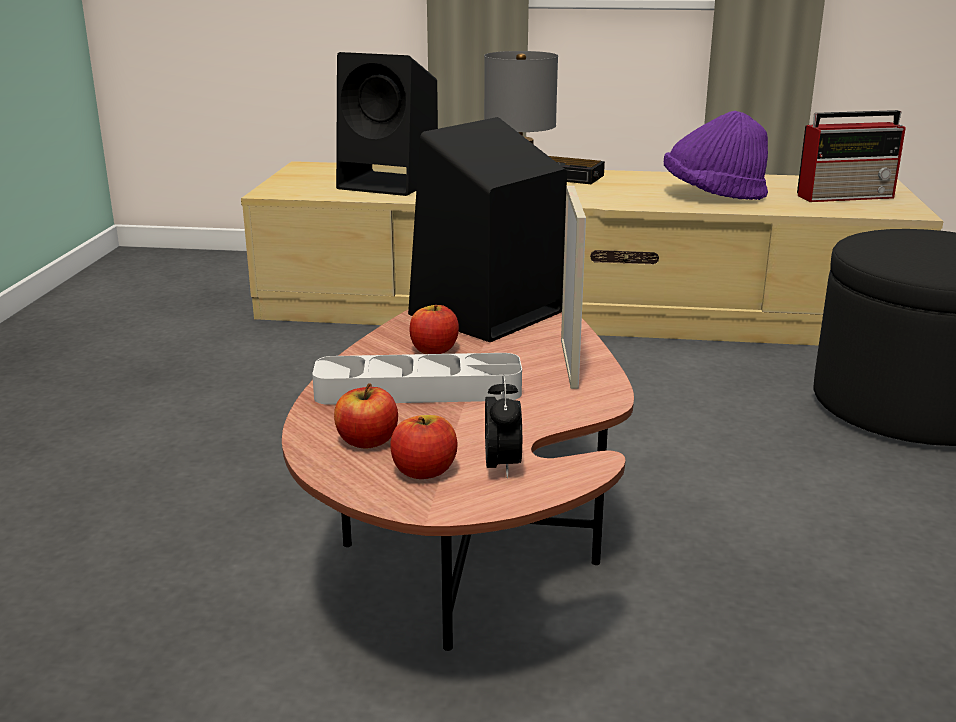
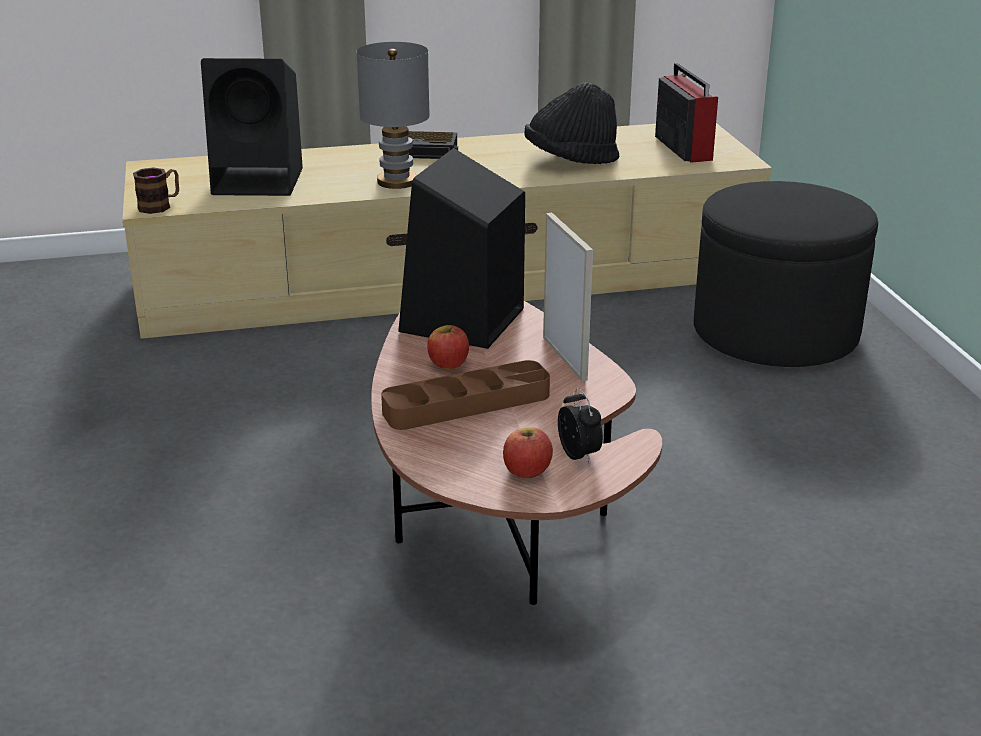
camera: 20 degrees left, 5 degrees up
(283, 192) = (160, 205): none -> mug
(367, 441) = (464, 455): apple -> none
(418, 390) = (466, 403): grey tray -> brown tray
(713, 195) = (571, 160): purple hat -> black hat
(847, 196) = (683, 147): radio -> radio turned 75 degrees counterclockwise

